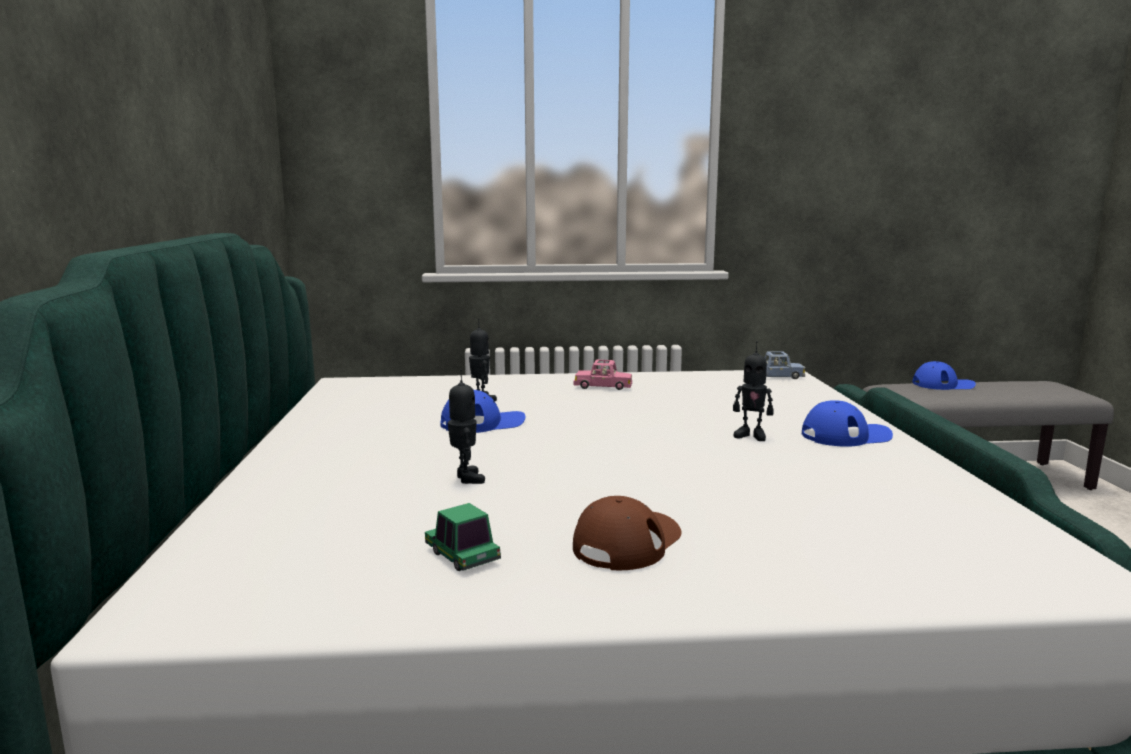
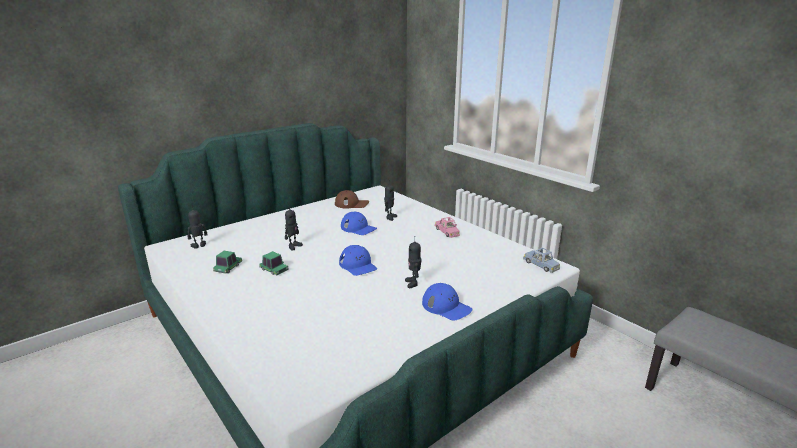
camera: 55 degrees right, 10 degrees up
(256, 571) = (199, 246): none -> toy robot
(552, 513) = (274, 270): none -> toy car
(627, 542) = (258, 290): brown cap -> brown cap (352, 204)
(943, 385) = (745, 335): blue cap -> blue cap (358, 265)

